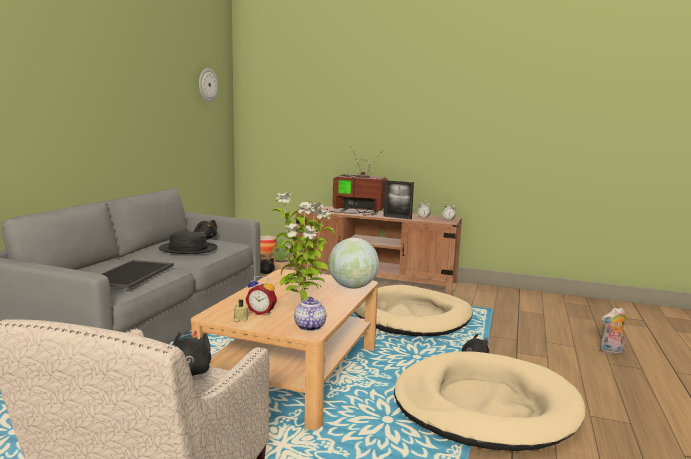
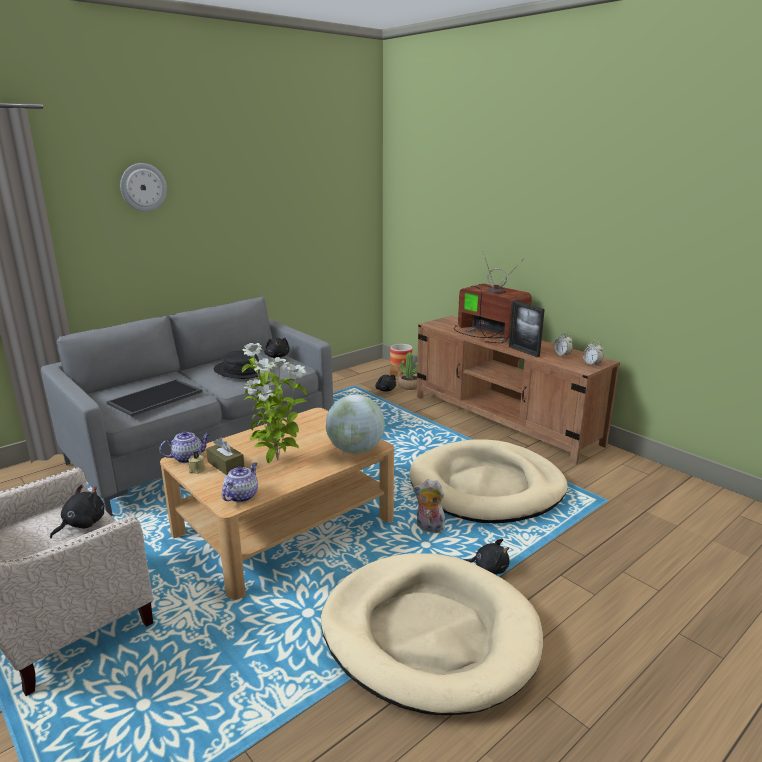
camera: 30 degrees right, 10 degrees up
(207, 85) = (339, 167): wall clock -> wall clock (143, 187)
(217, 313) = (188, 458): none -> teapot
(262, 312) = (226, 465): alarm clock -> brown tissue box
(611, 351) = (708, 615): plush toy -> plush toy (429, 529)

